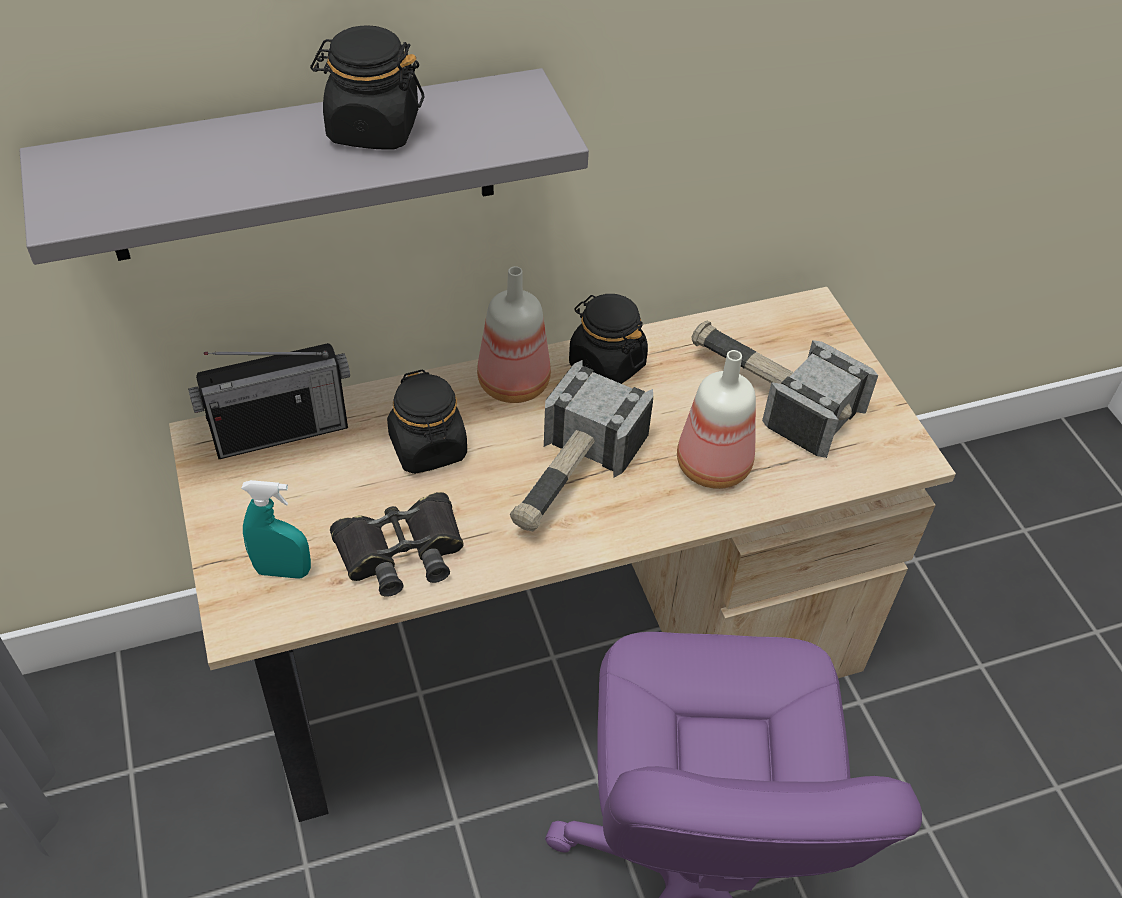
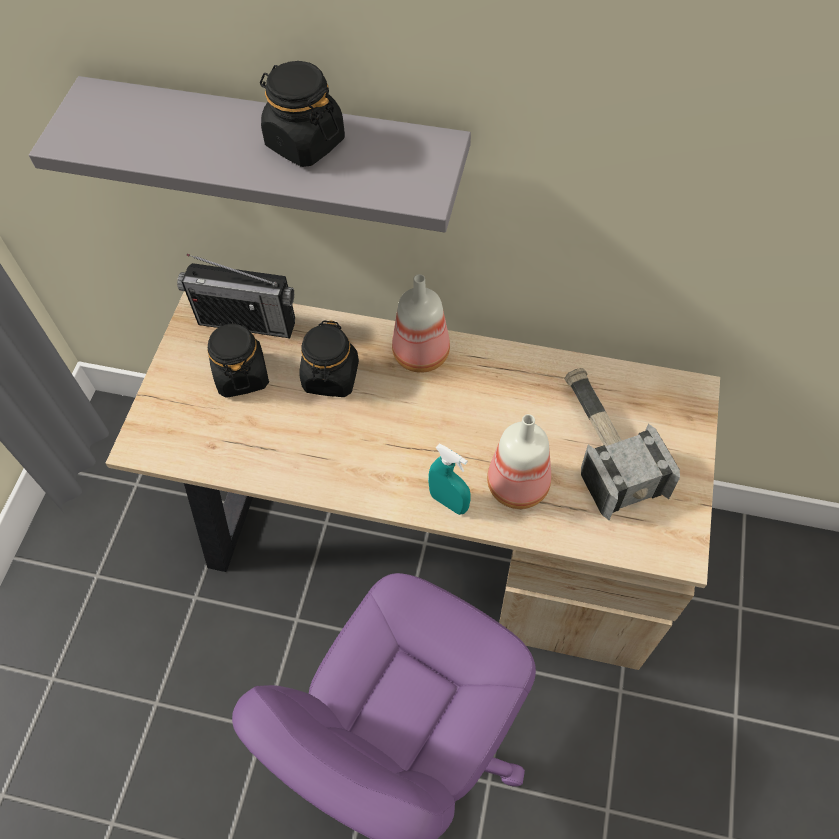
camera: 35 degrees right, 10 degrees up
(283, 571) = (185, 422): turquoise spray bottle -> turquoise spray bottle (449, 502)
(401, 551) = (264, 444): black binoculars -> none
(569, 475) = (410, 443): hammer -> none
(606, 365) = (497, 368): black jar -> black jar (241, 375)

